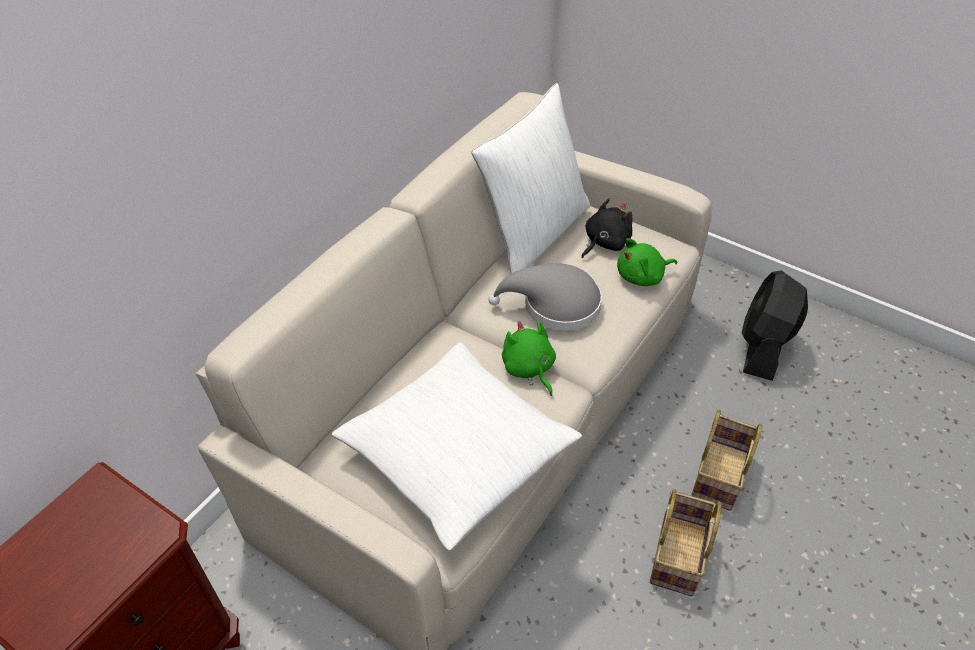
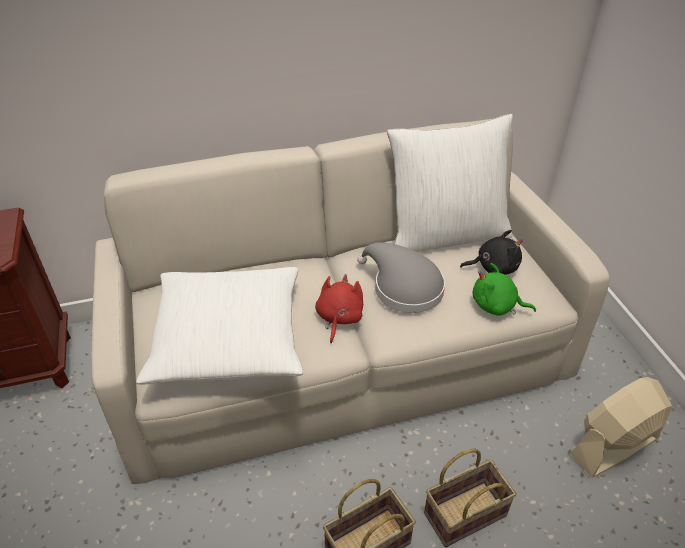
camera: 40 degrees right, 5 degrees down
(529, 369) = (338, 318): green plush toy -> red plush toy
(763, 346) = (613, 446): black fan -> beige fan

